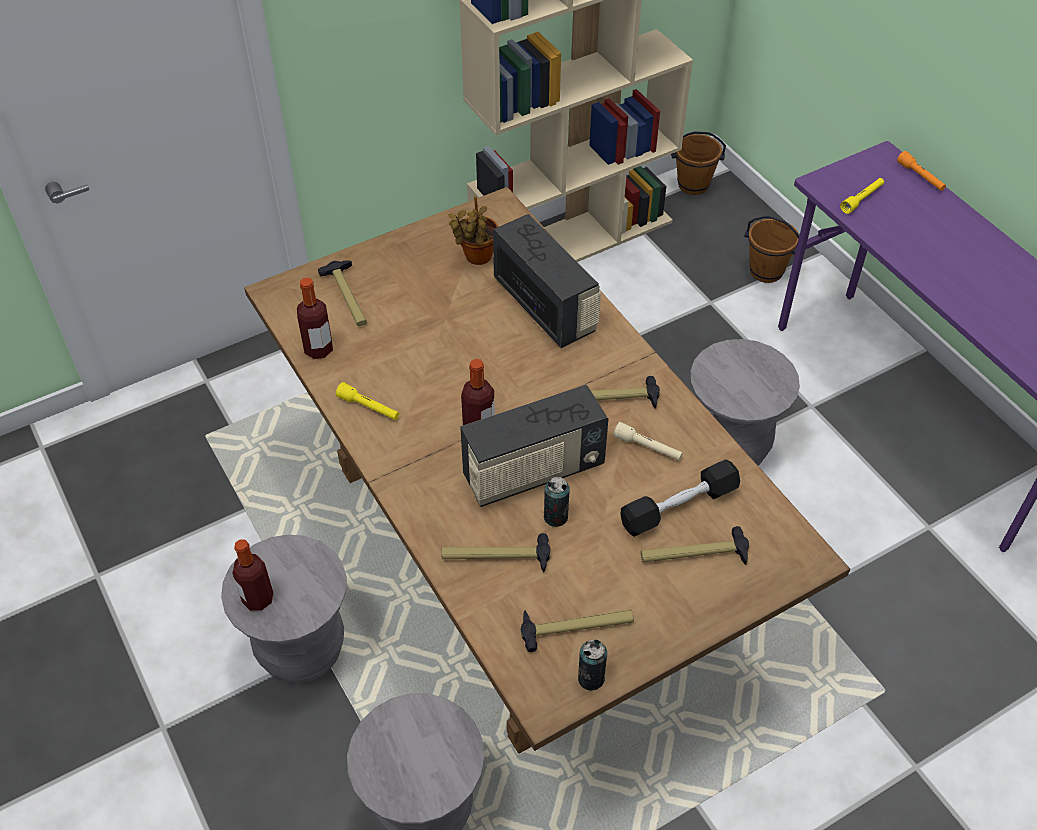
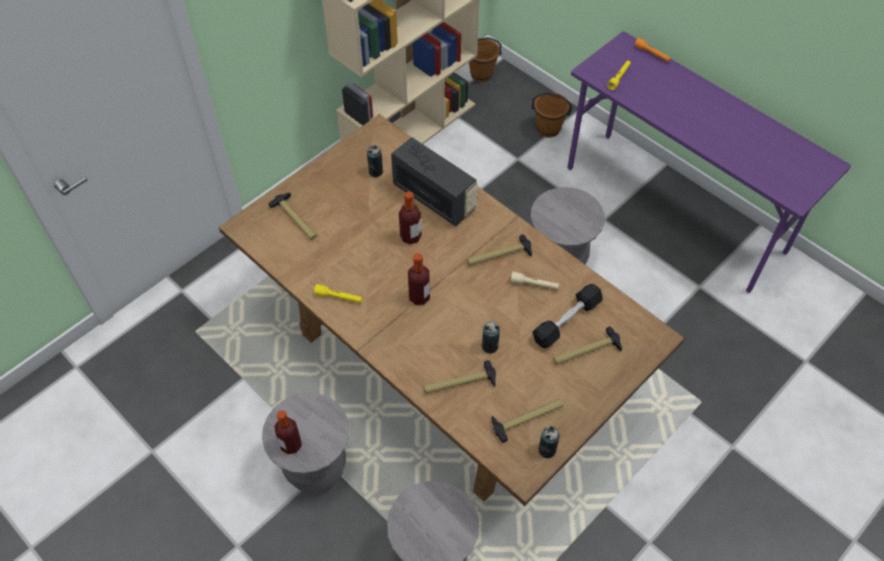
camera: 15 degrees left, 5 degrees up
(318, 349) = (289, 262): bottle -> bottle (410, 237)
(476, 258) = (375, 172): potted plant -> can
(533, 472) = (465, 319): radio -> none

